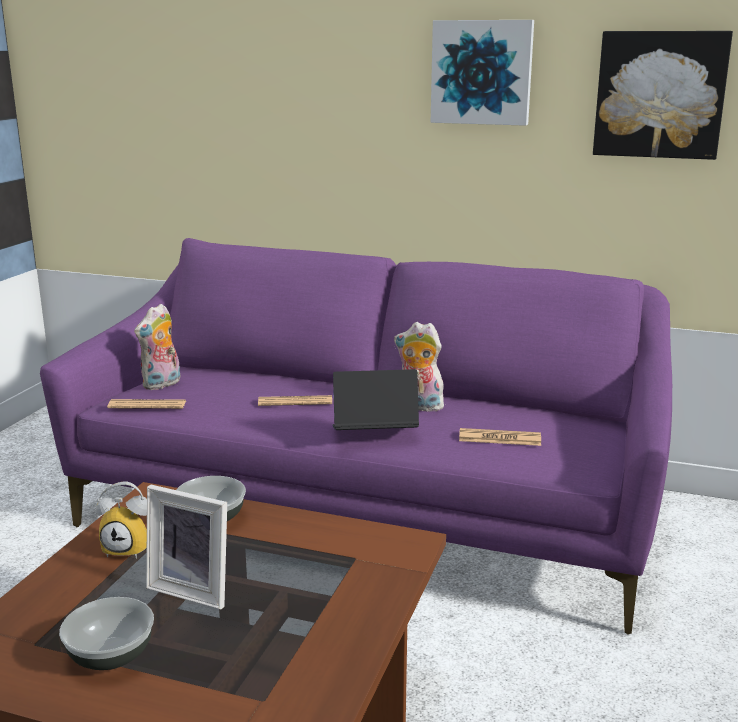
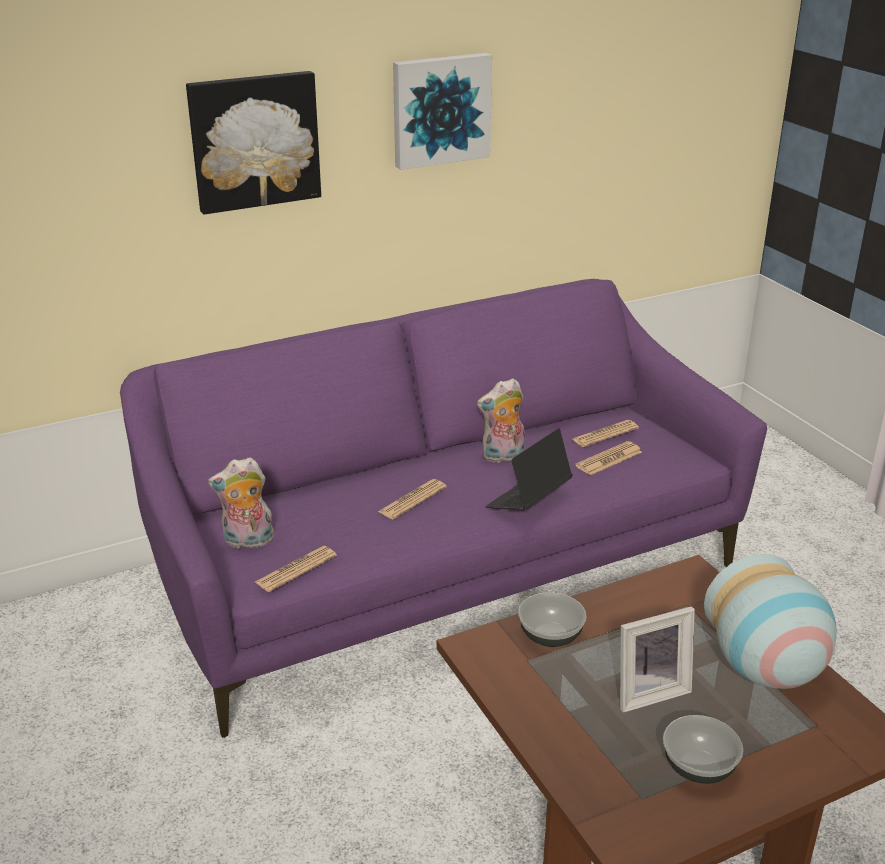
camera: 45 degrees left, 10 degrees up
(130, 548) = (549, 695): alarm clock -> none
(162, 384) = (247, 542): plush toy -> plush toy turned 90 degrees clockwise
(313, 636) = (766, 670): none -> vase
(536, 424) = (605, 434): none -> newspaper
(660, 94) = (590, 109): picture -> picture (254, 141)

